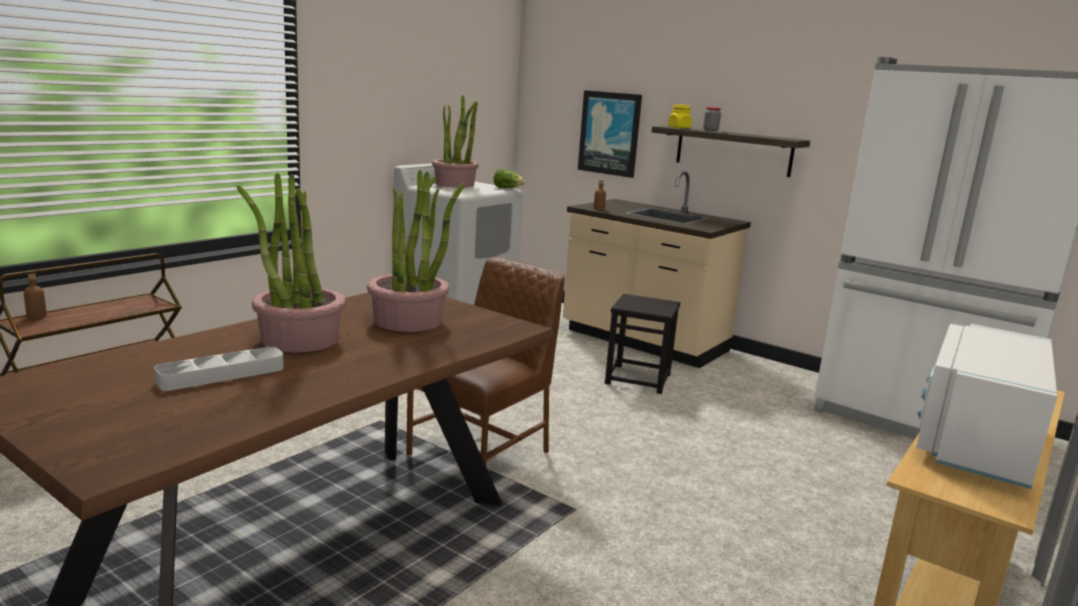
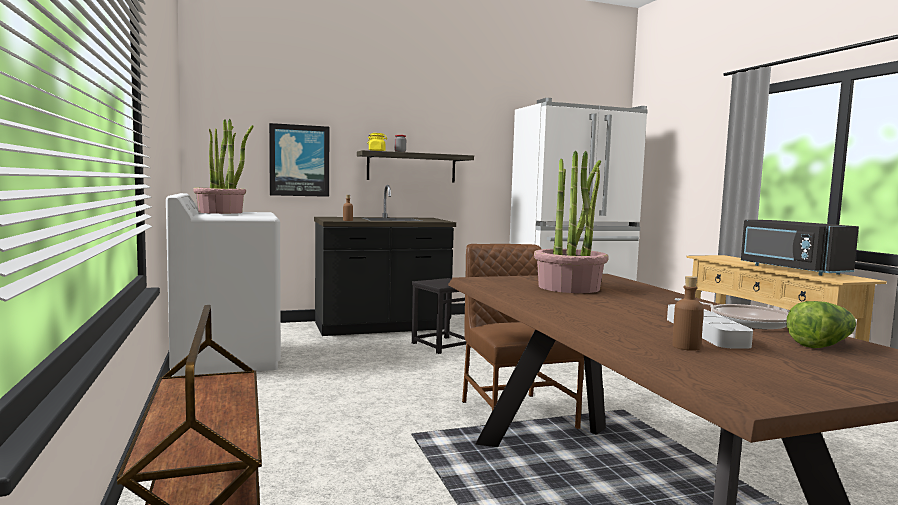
camera: 55 degrees left, 10 degrees down
(36, 316) = (154, 444): brown bottle -> brown bottle (686, 347)
(293, 389) = (744, 321): none -> frying pan
(299, 339) = (607, 309): potted plant -> none
(508, 188) = (263, 212): lettuce -> lettuce (821, 344)
(643, 341) = (381, 327): beige counter -> black counter
(973, 441) = (790, 269): white microwave -> black microwave

